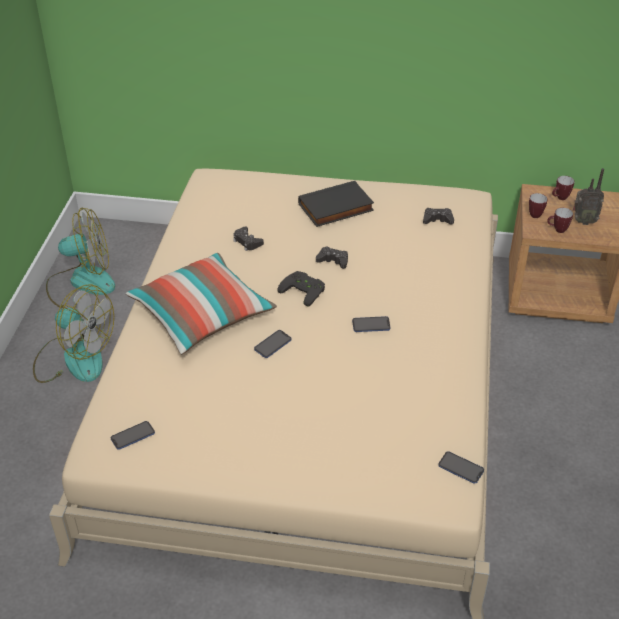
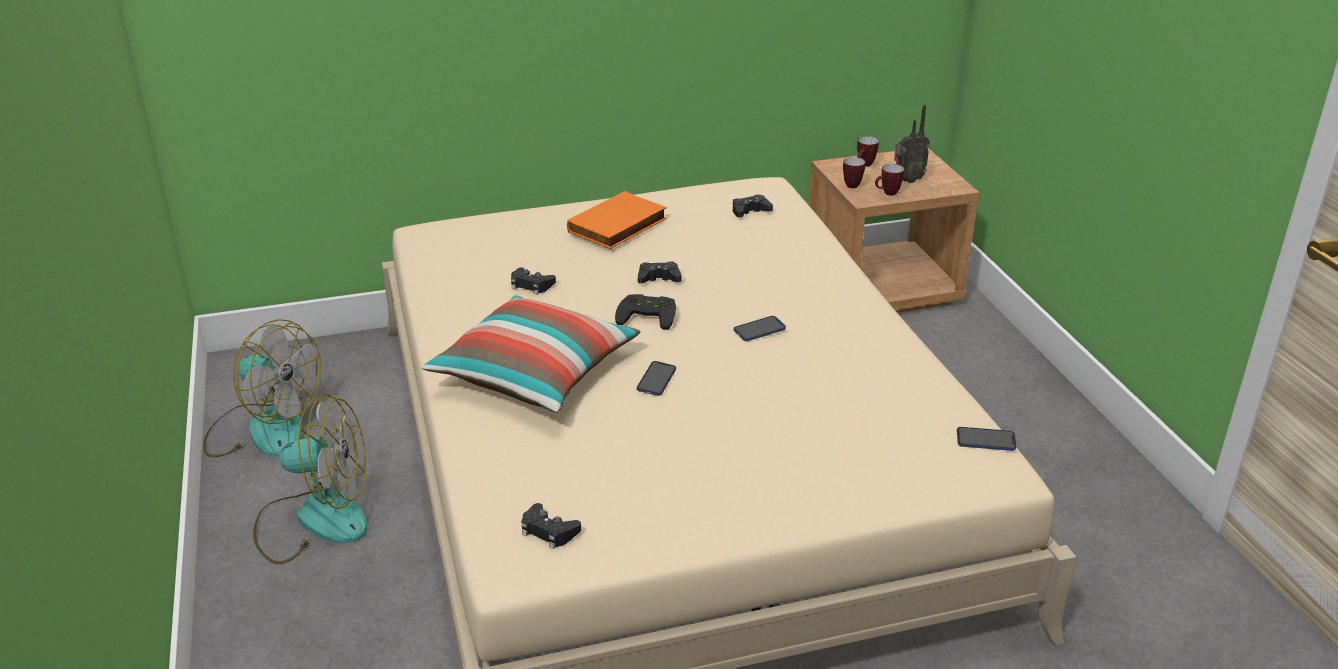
camera: 25 degrees left, 10 degrees down
(81, 283) = (263, 429): fan -> fan turned 60 degrees clockwise
(133, 436) = (549, 531): phone -> black game controller
(336, 208) = (618, 226): black book -> orange book

